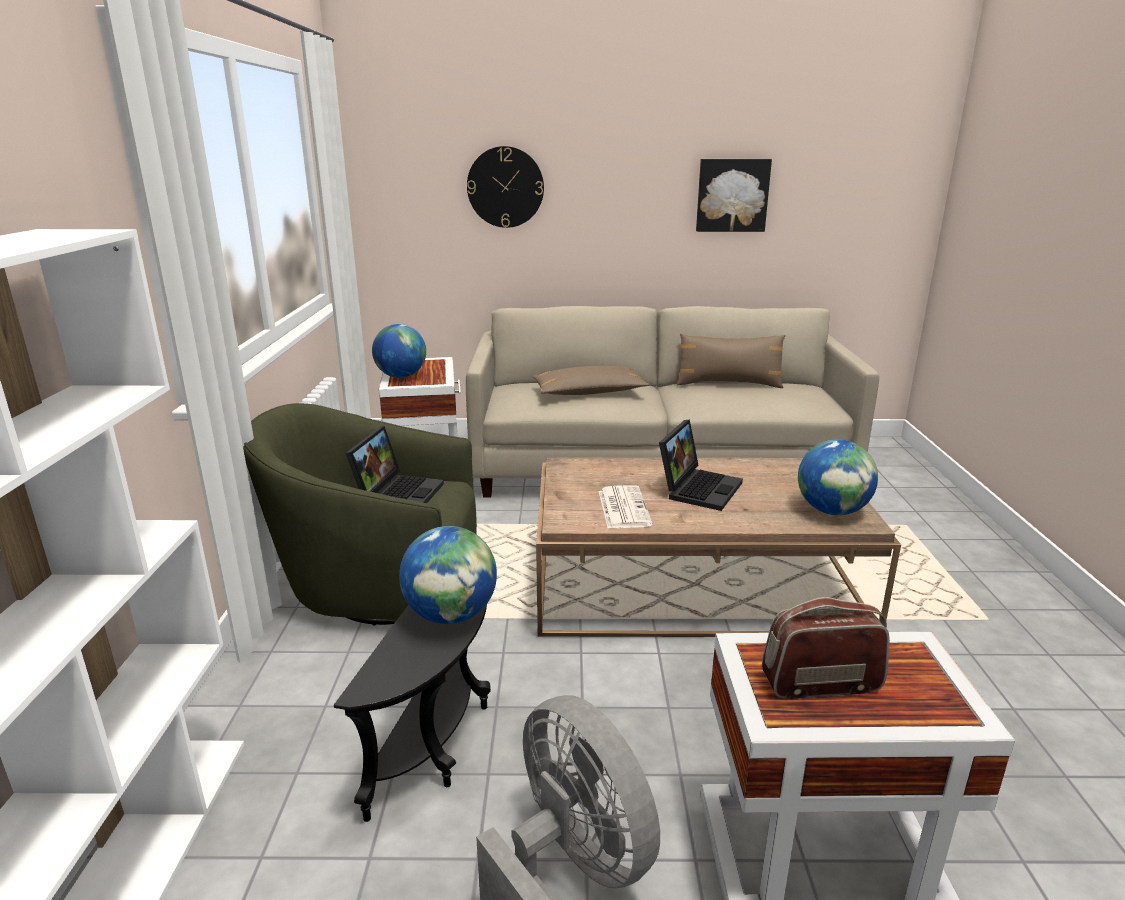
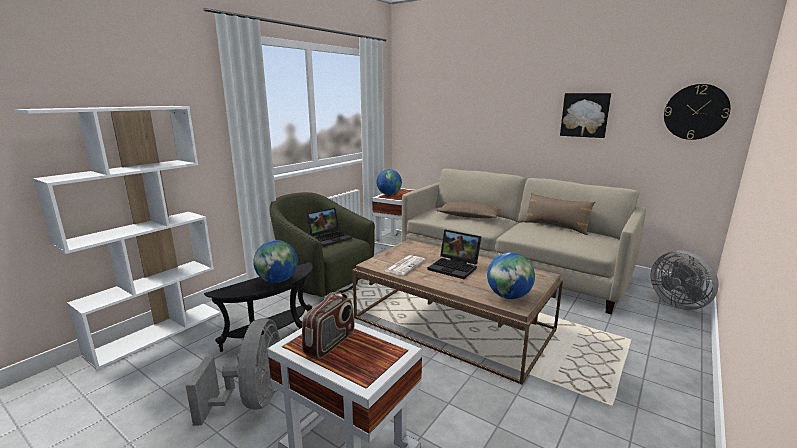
camera: 35 degrees right, 5 degrees down
(505, 187) = (460, 107): wall clock -> wall clock (695, 112)
(698, 488) = (455, 267): laptop -> laptop turned 60 degrees clockwise
(820, 683) = (330, 343): radio -> radio turned 90 degrees clockwise
(890, 460) = (678, 303): none -> grey fan

